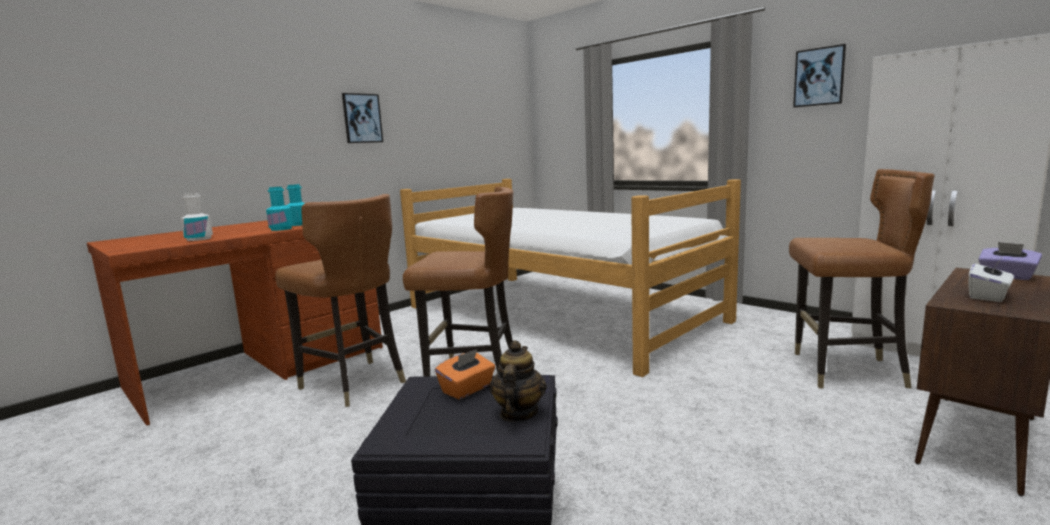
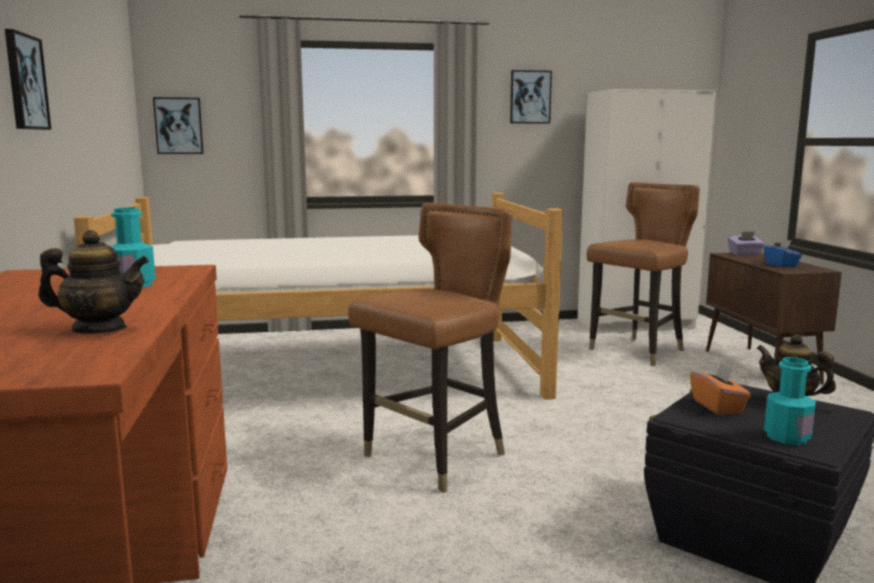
camera: 55 degrees left, 0 degrees up
(199, 239) = (99, 330): white bottle -> teapot
(281, 229) = (160, 293): turquoise bottle -> turquoise bottle (787, 437)
(354, 383) = (321, 527): brown chair -> none
(550, 131) = (179, 126): none -> picture
(988, 296) = (781, 265): white tissue box -> blue tissue box

